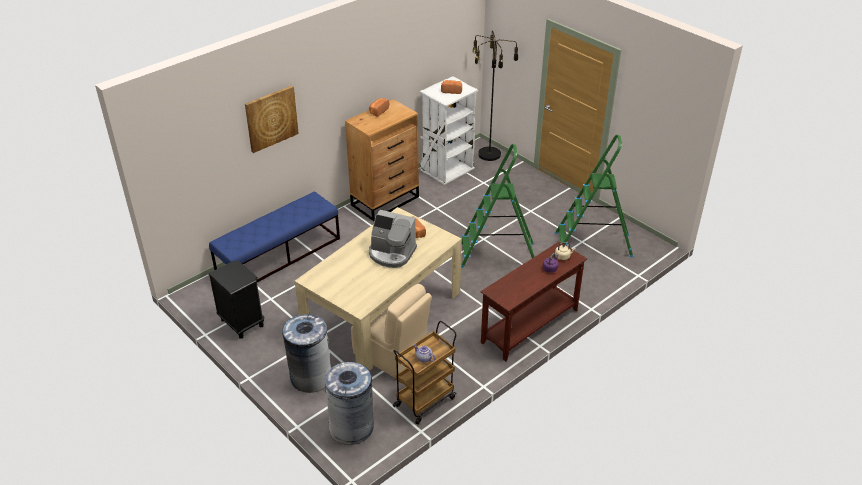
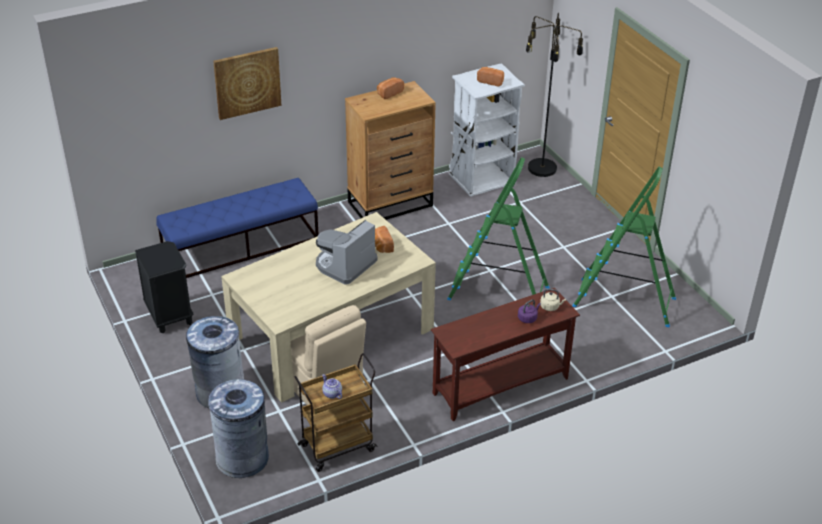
camera: 15 degrees right, 0 degrees up
(391, 253) = (345, 265): coffee machine -> coffee machine turned 90 degrees clockwise

